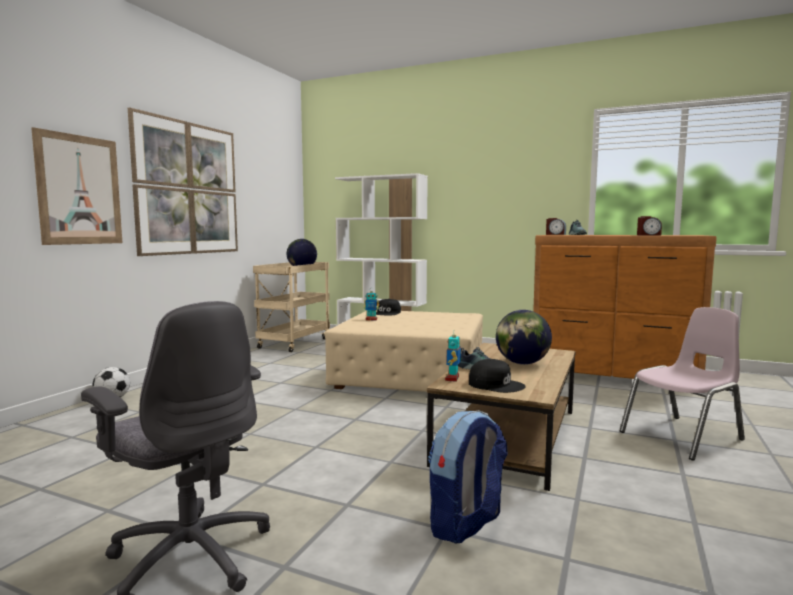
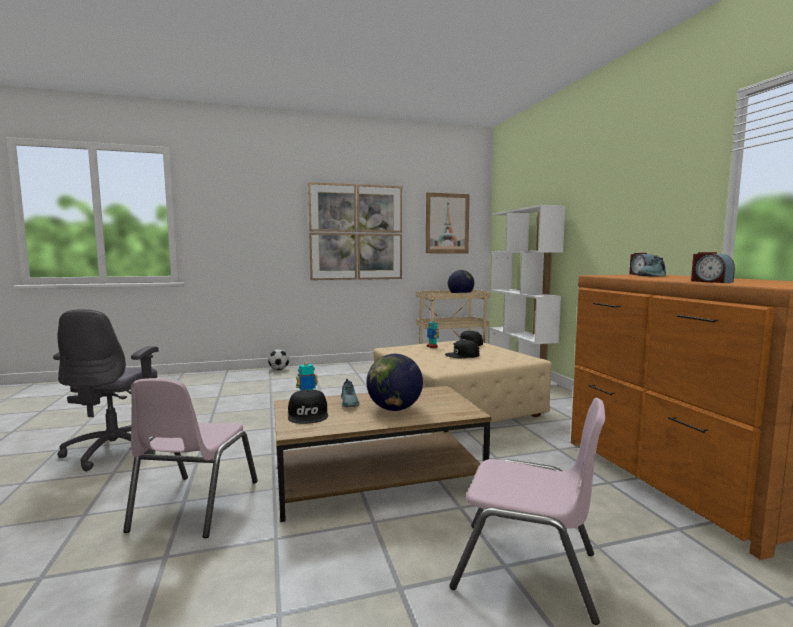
camera: 50 degrees right, 0 degrees up
(79, 190) = (272, 238): picture -> picture (447, 223)
(420, 320) = (462, 355): none -> black cap
(466, 524) = (194, 505): backpack -> pink chair

